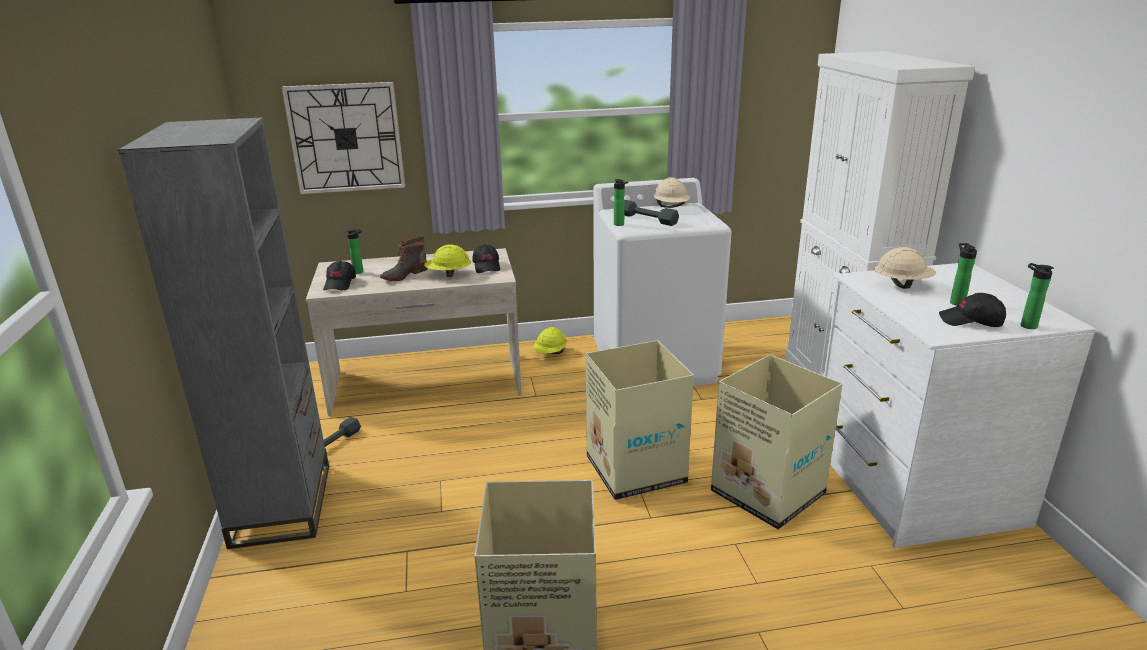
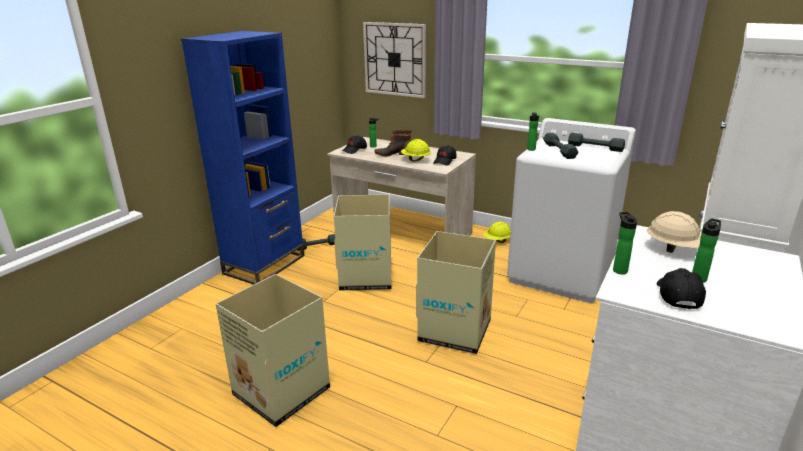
camera: 40 degrees right, 0 degrees up
(282, 504) = (264, 264): grey bookcase -> blue bookcase
(671, 207) = (595, 147): beige hard hat -> grey dumbbell
(766, 492) = (524, 388): cardboard box -> cardboard box (366, 277)
(971, 321) = (677, 295): black cap -> black cap turned 45 degrees clockwise
(1025, 325) = (731, 318): bottle -> bottle (619, 269)

